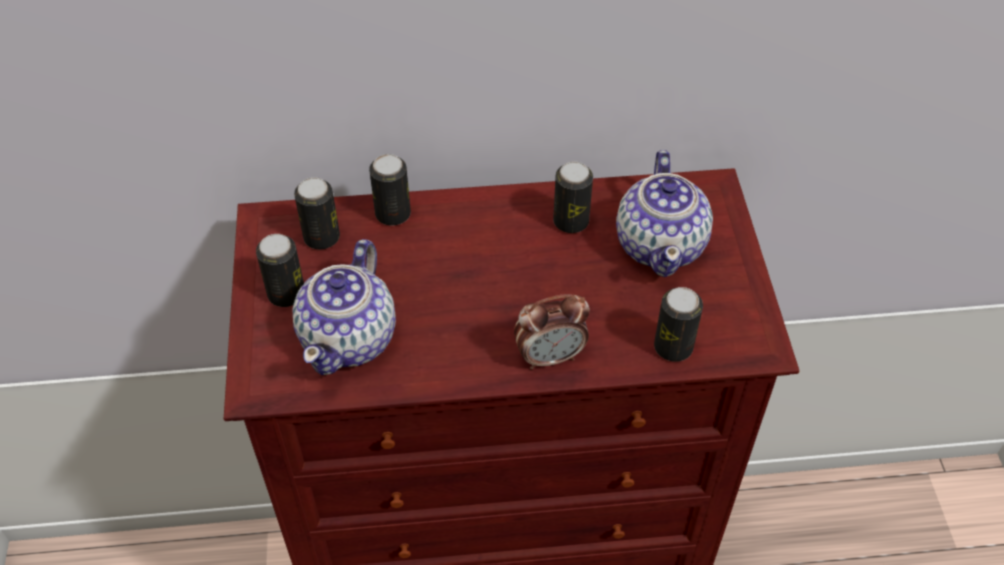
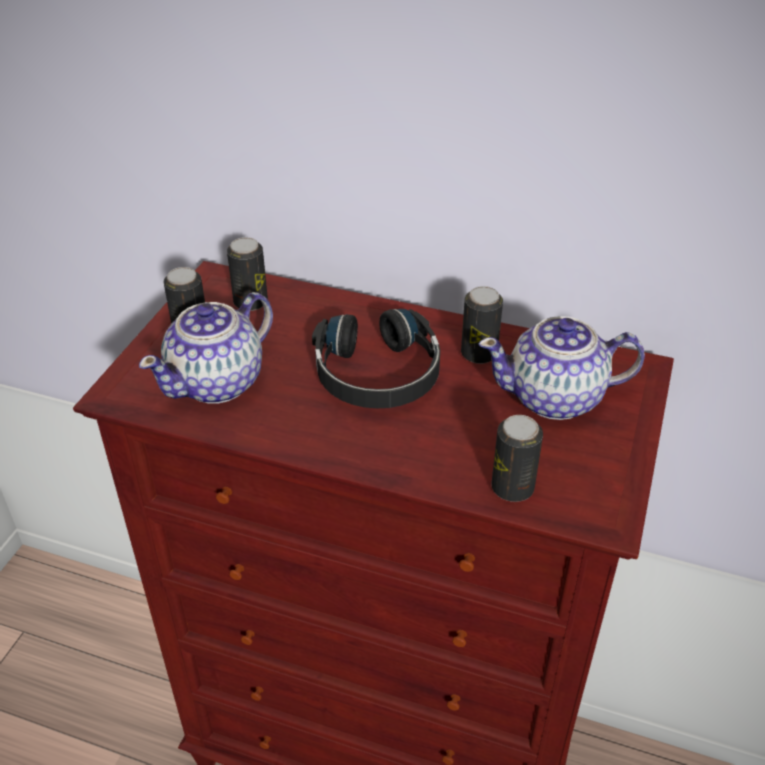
camera: 25 degrees right, 10 degrees down
(393, 214) = (322, 302): can -> none
(494, 276) = (378, 374): none -> black headphones
(550, 357) = (385, 455): alarm clock -> none
(661, 245) = (556, 398): teapot -> teapot turned 60 degrees clockwise

